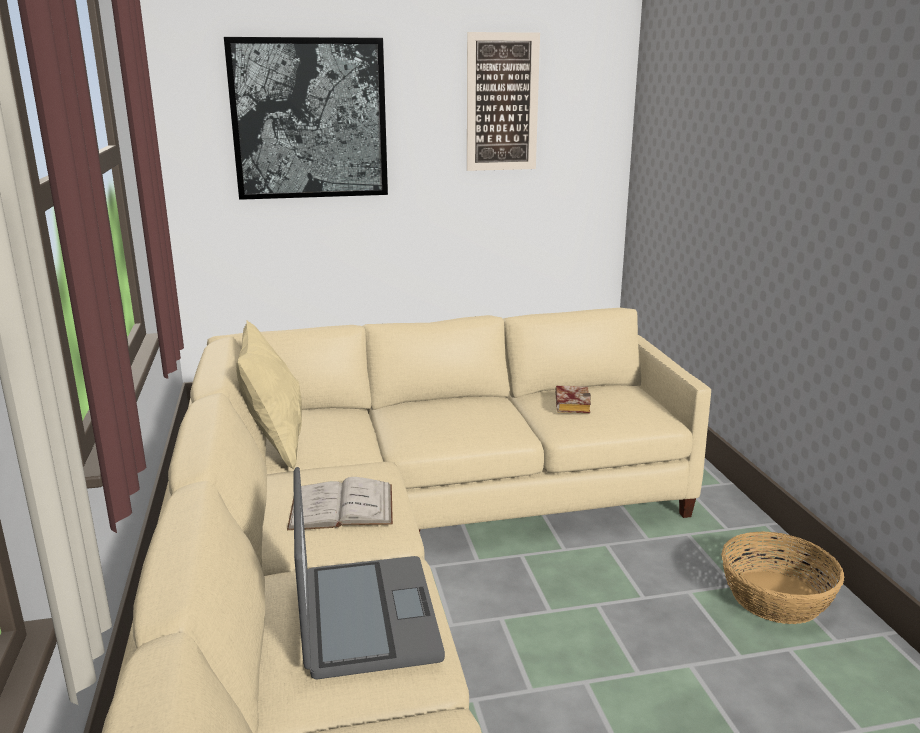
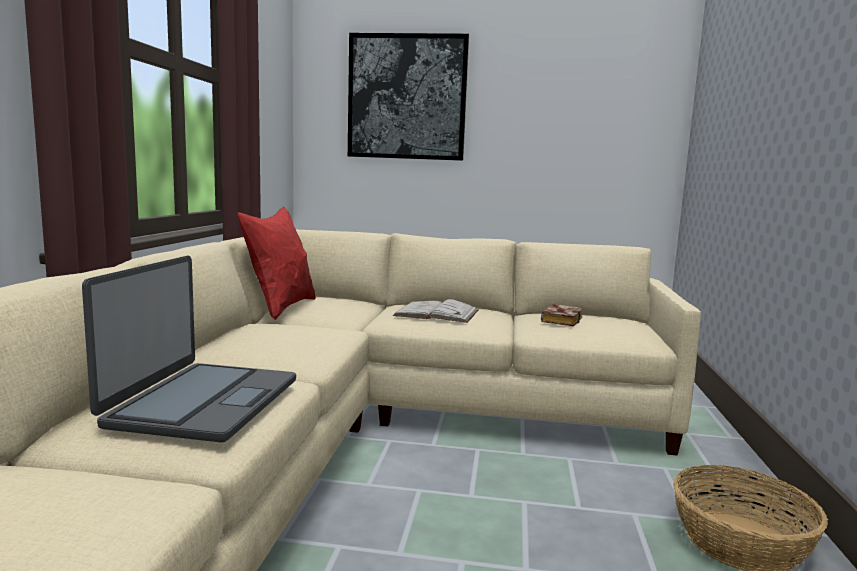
camera: 20 degrees right, 10 degrees down
(274, 444) = (280, 307): beige pillow -> red pillow
(341, 506) = (281, 342): white book -> white book (436, 313)
(502, 102) = (567, 89): picture -> none

